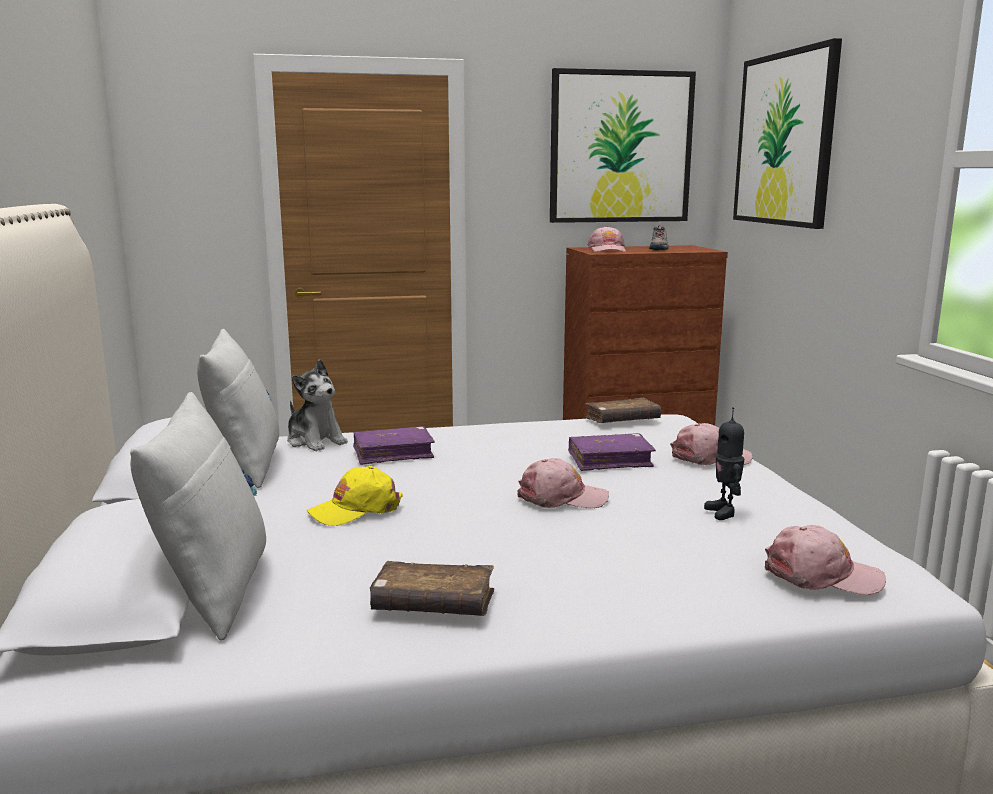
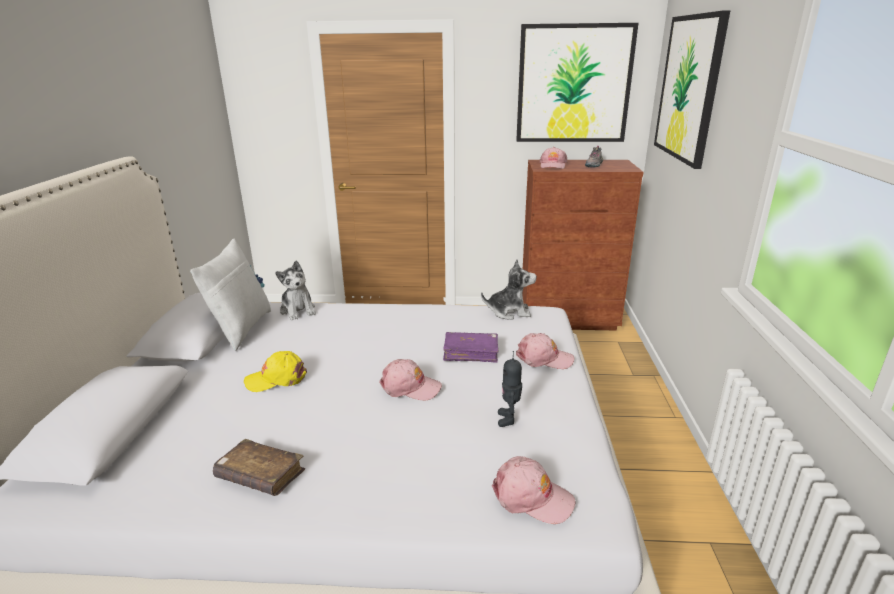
camera: 15 degrees right, 10 degrees up
(214, 593) = (148, 442): grey pillow -> none
(393, 454) = (335, 328): purple book -> none
(622, 421) = (509, 312): brown book -> plush toy

